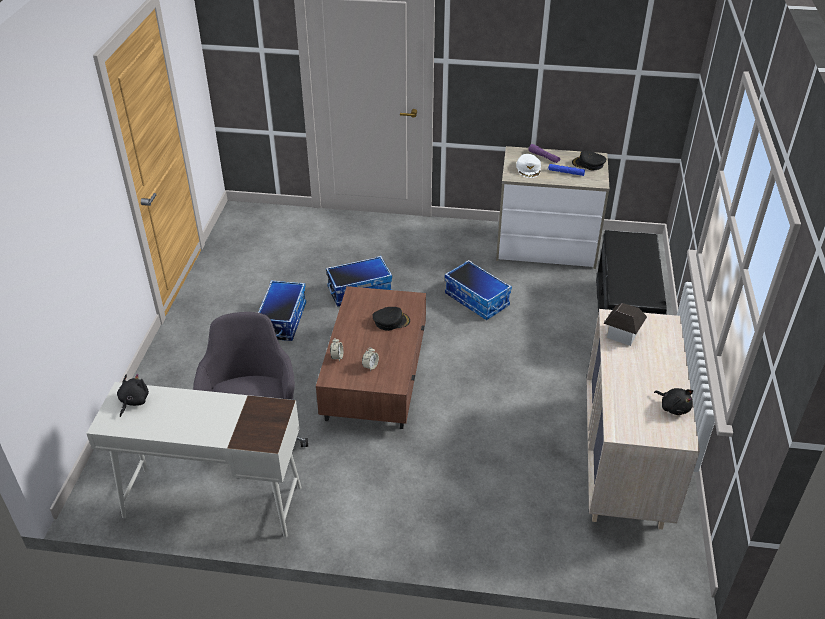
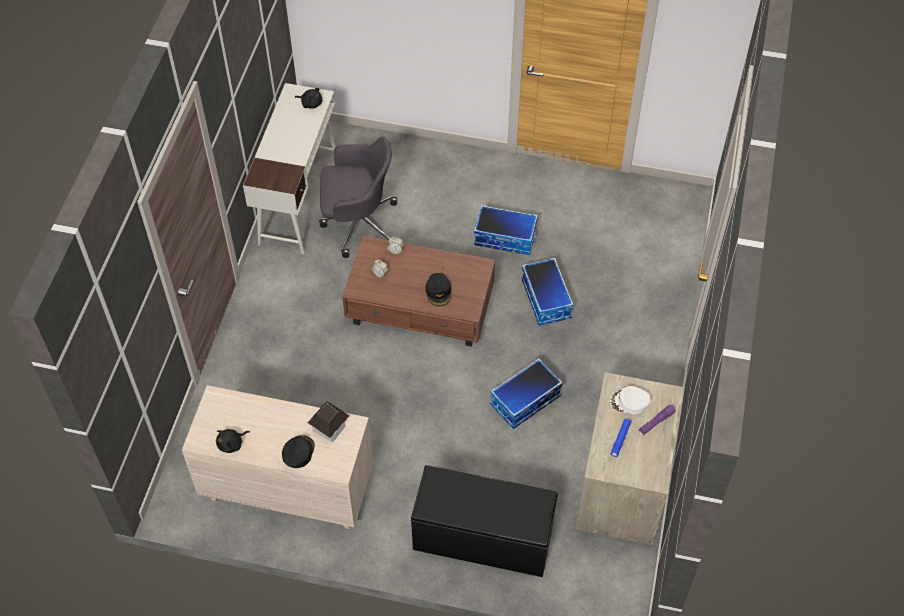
camera: 95 degrees right, 15 degrees up
(588, 164) = (640, 467): black cap -> black cap (298, 452)

